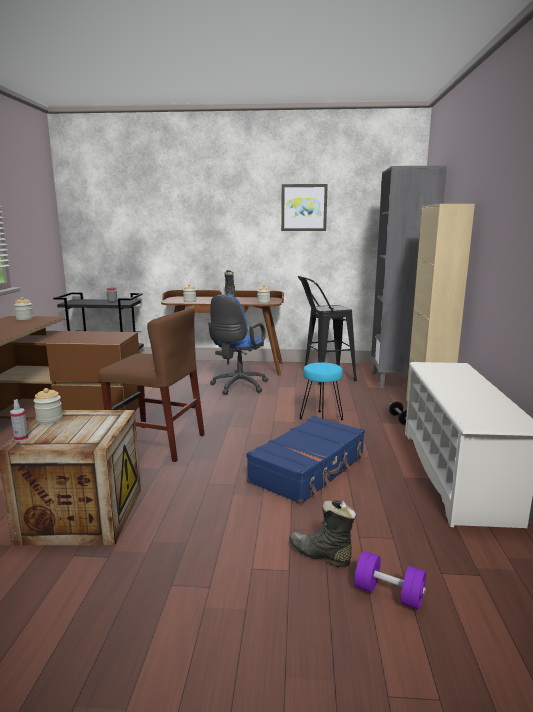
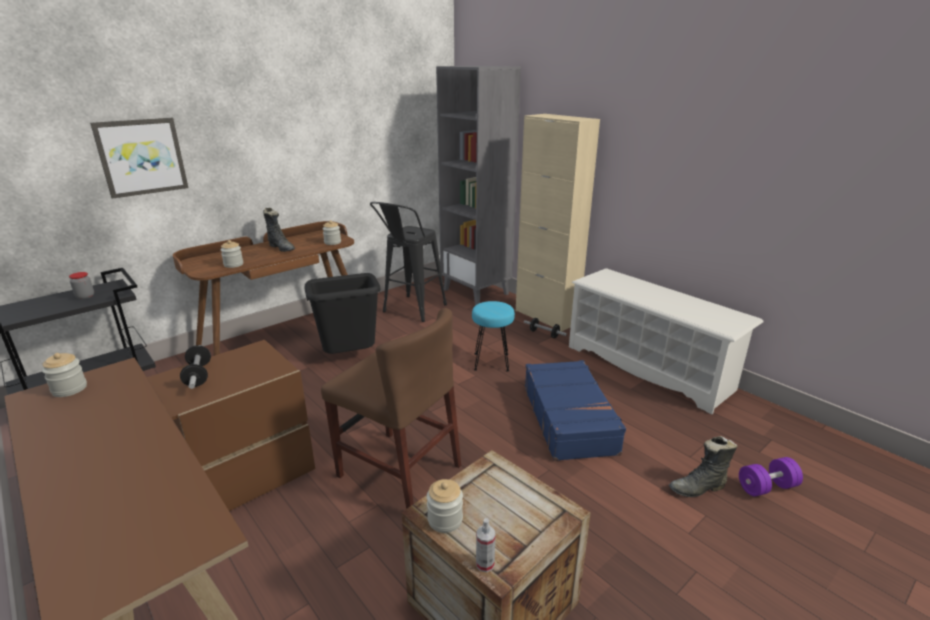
camera: 45 degrees left, 10 degrees up
(83, 335) = (198, 375): none -> dumbbell
(158, 442) = (399, 471): brown chair -> brown chair turned 60 degrees clockwise
(237, 386) = (349, 358): blue office chair -> black trash can
(304, 207) = (339, 109): picture -> picture (141, 157)

